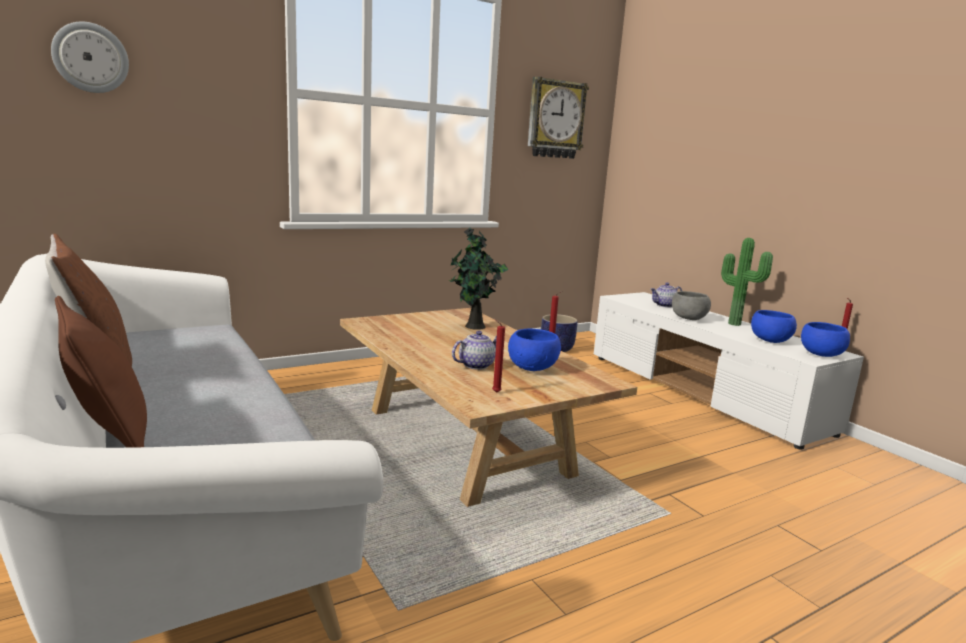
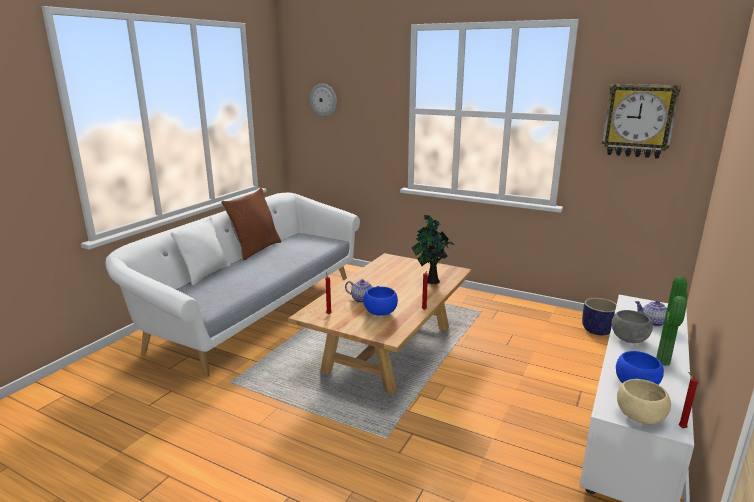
camera: 60 degrees right, 5 degrees up
(110, 441) = (206, 274): brown pillow -> white pillow
(821, 355) = (640, 417): blue bowl -> beige bowl

